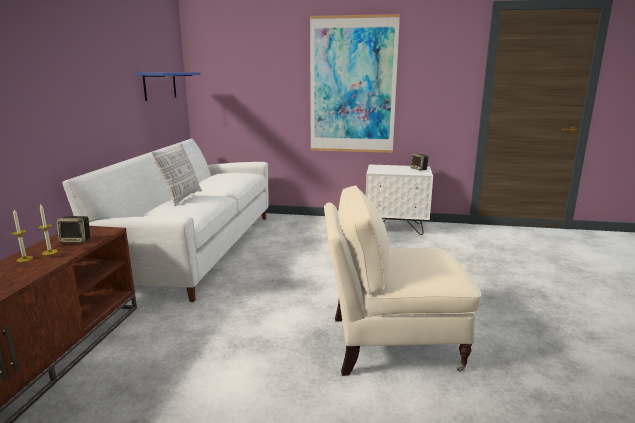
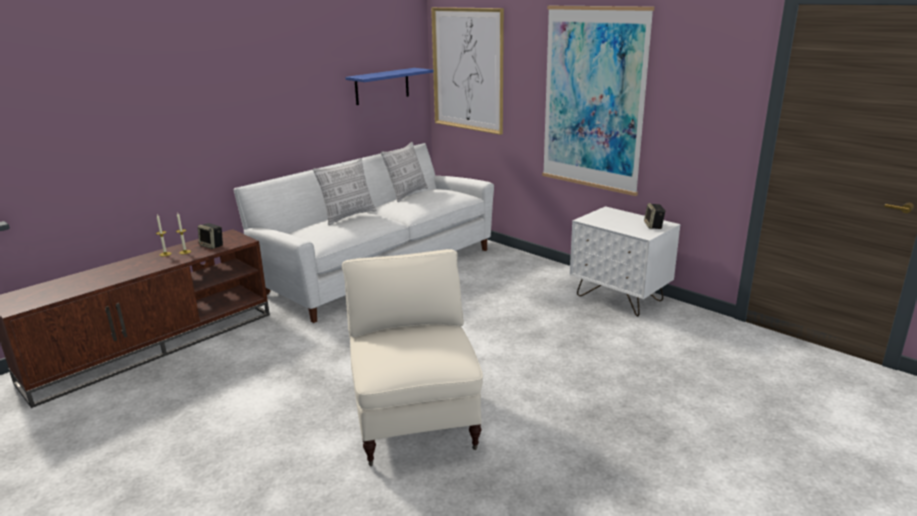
camera: 35 degrees right, 5 degrees up
(203, 178) = (407, 194): none -> pillow
(229, 72) = (467, 70): none -> picture
(390, 342) = (415, 418): beige armchair -> beige armchair turned 45 degrees clockwise

